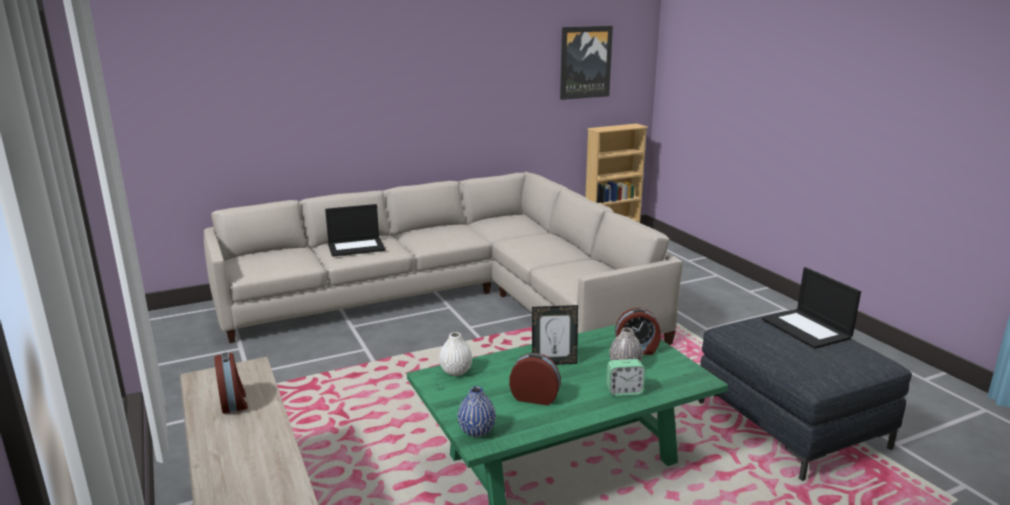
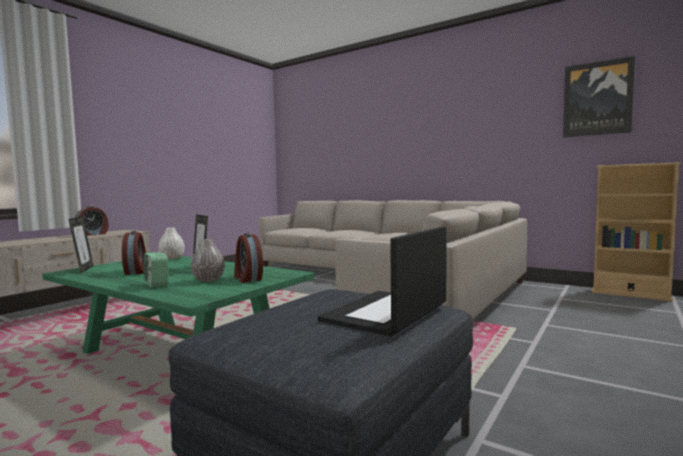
camera: 60 degrees right, 15 degrees down
(357, 247) = (342, 230): laptop -> none
(476, 431) = (83, 269): blue vase -> picture frame

